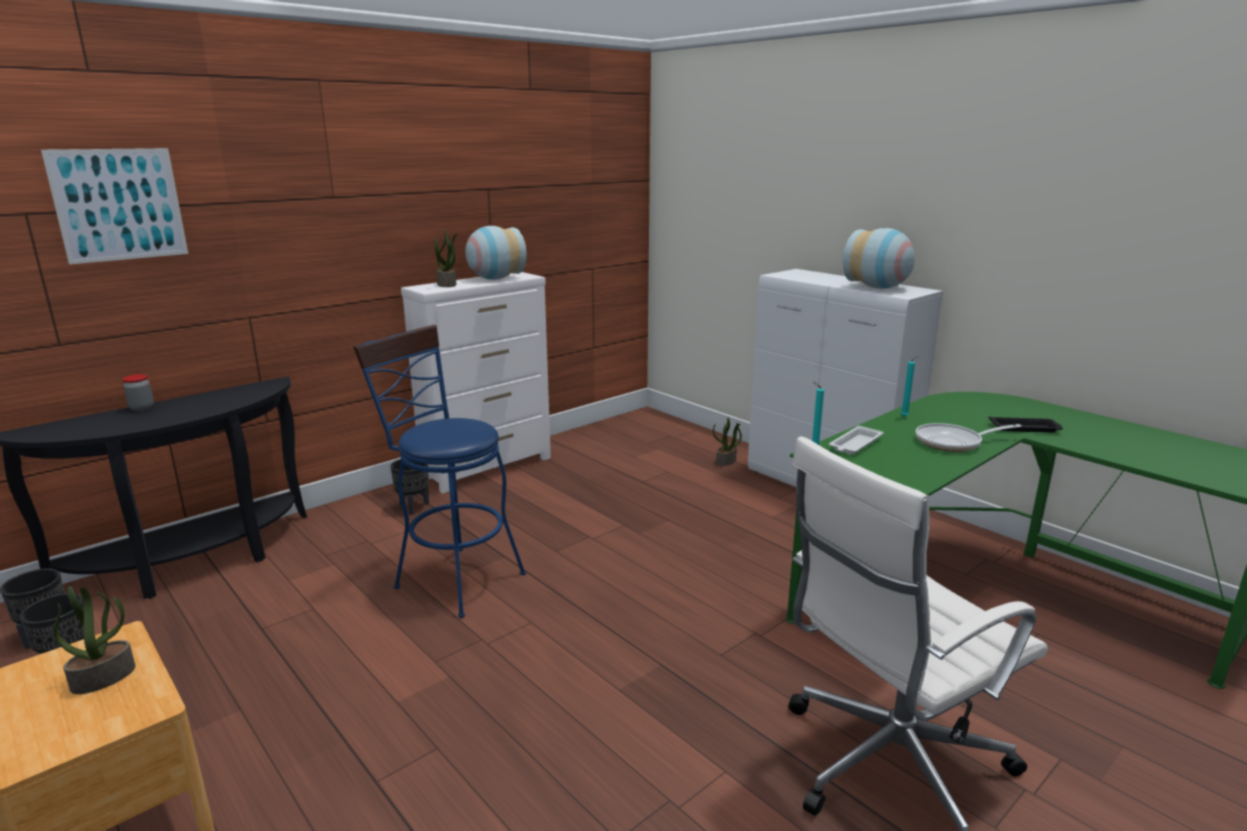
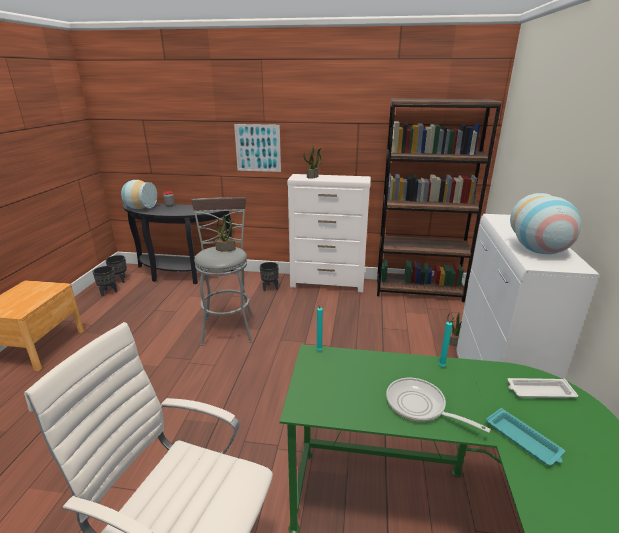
camera: 50 degrees right, 5 degrees up
(104, 677) = (34, 297): potted plant -> potted plant (226, 249)
(119, 205) = (172, 118): picture -> picture (258, 148)
(452, 577) = (228, 326): blue stool -> grey stool
(494, 278) = (342, 178): vase -> vase (140, 208)
(608, 431) = (418, 290): none -> brown bookcase
(855, 444) = (349, 363): white tray -> white tray (538, 391)
(1025, 428) = (523, 440): black tray -> turquoise tray

